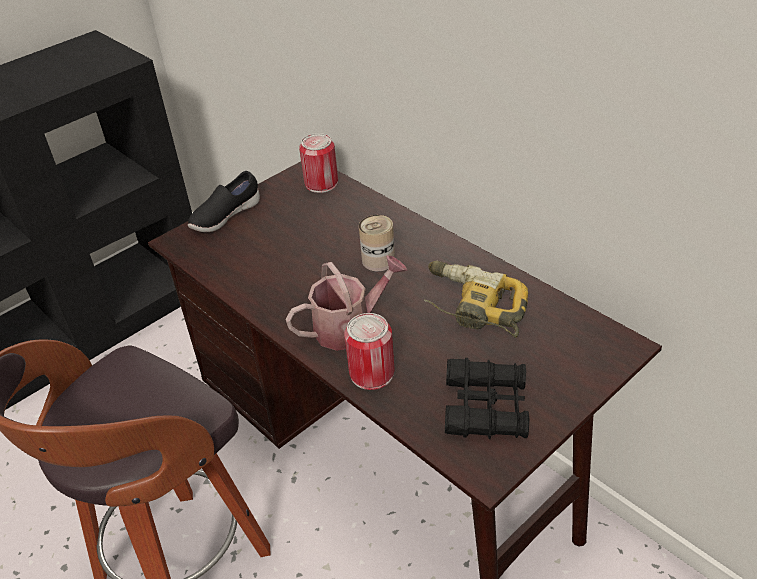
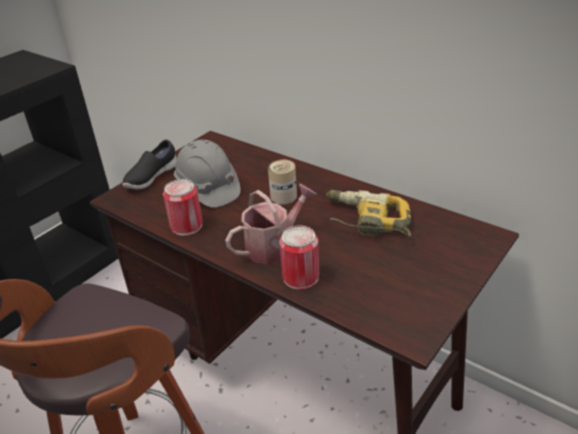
camera: 10 degrees left, 5 degrees down
(289, 239) = (208, 188): none -> grey hard hat
(321, 183) = (223, 148): can -> can (186, 226)
(486, 407) = (400, 291): black binoculars -> none

